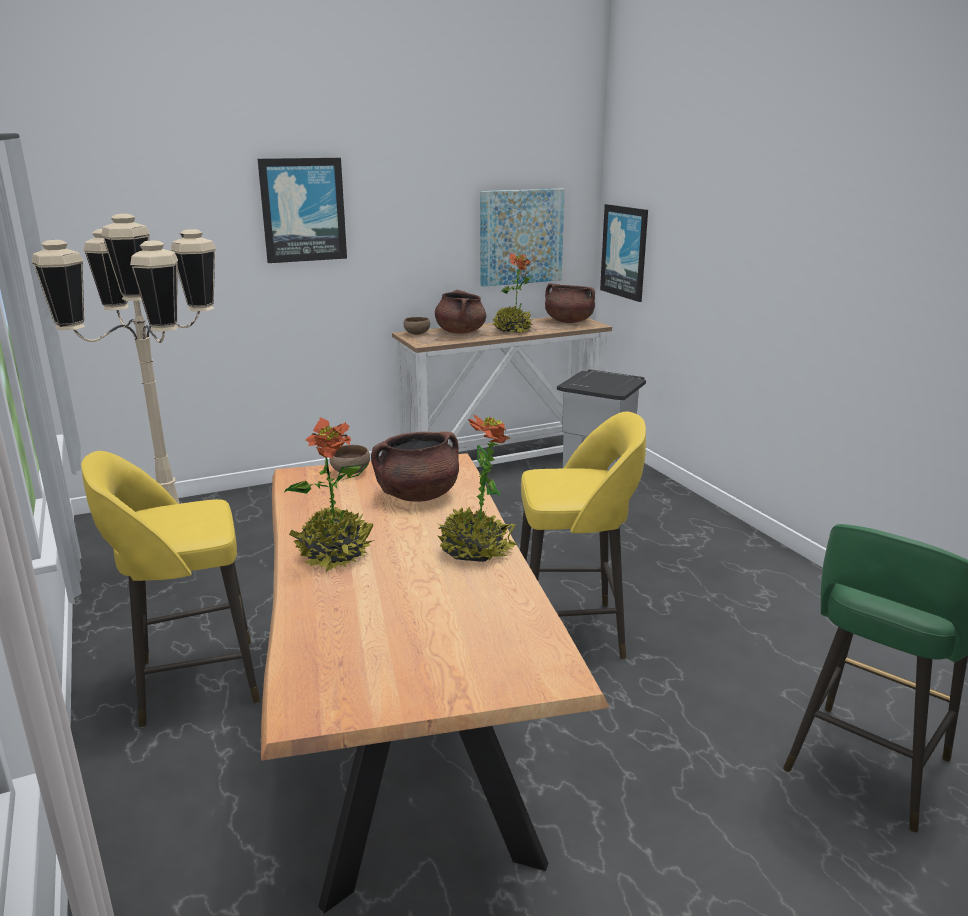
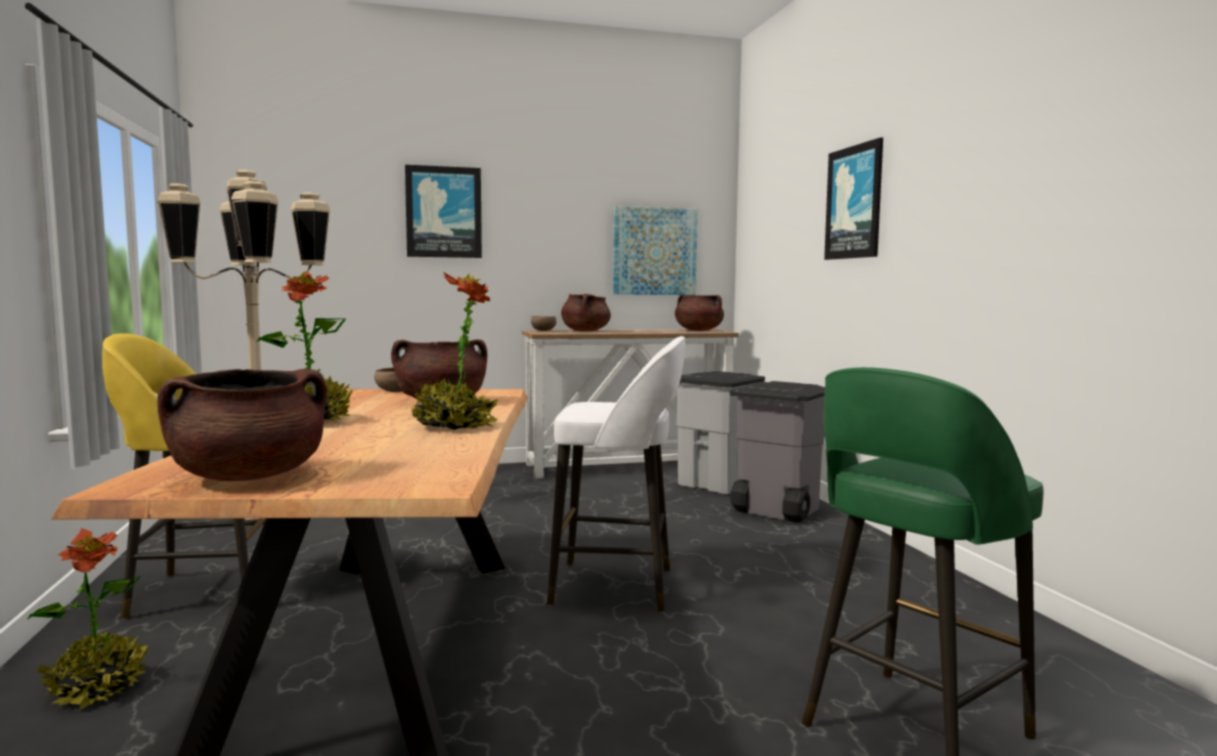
camera: 10 degrees right, 15 degrees down
(389, 679) = (249, 477): none -> brown cooking pot
(512, 330) = (637, 331): potted plant -> potted plant (97, 688)
(572, 631) = (617, 587): yellow stool -> white stool
(625, 252) = (754, 264): picture -> picture (854, 202)
(665, 515) = (775, 511): none -> grey trash can

